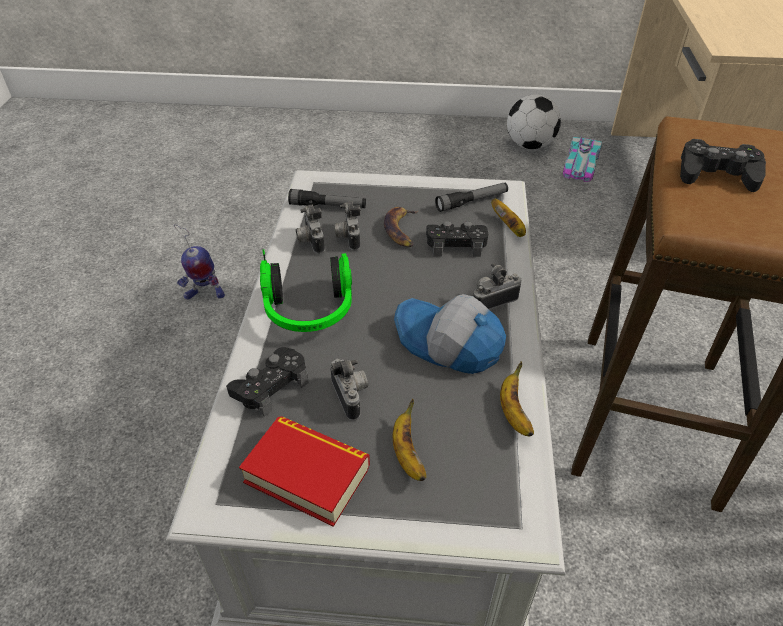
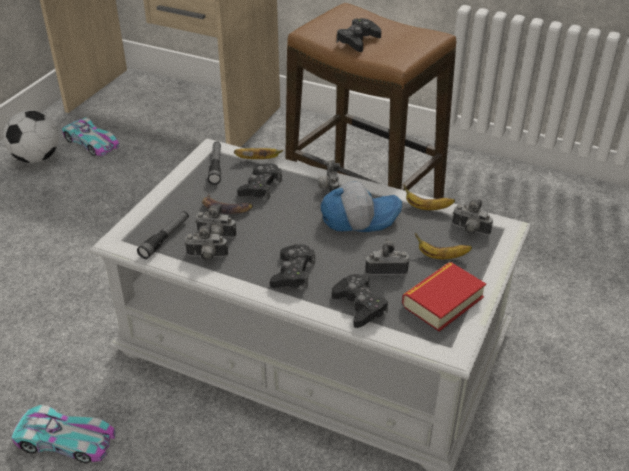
camera: 70 degrees left, 5 degrees down
(204, 295) = (66, 440): toy robot -> toy car
(309, 312) = (293, 273): headphones -> black game controller
(448, 344) = (359, 217): cap -> cap turned 150 degrees counterclockwise
(487, 478) = (469, 231): none -> camera

